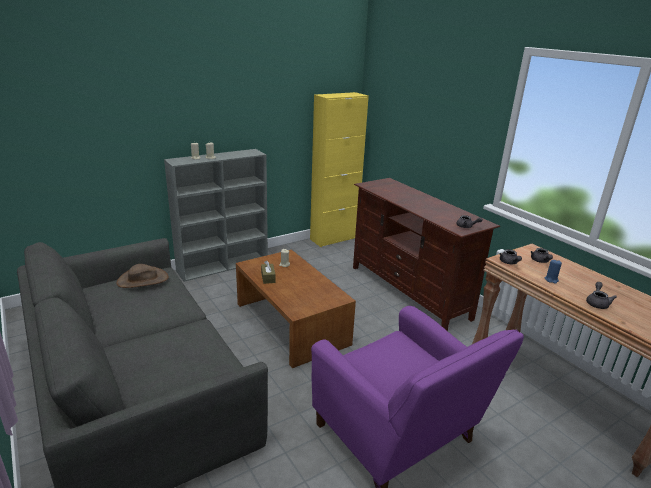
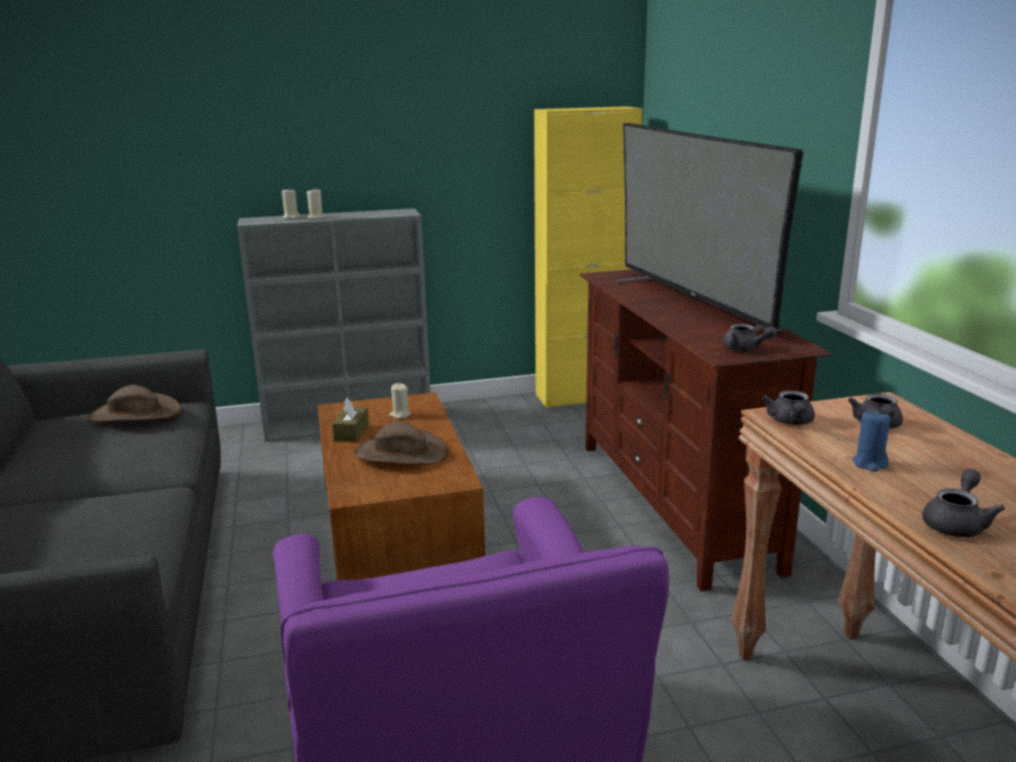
camera: 20 degrees right, 5 degrees down
(303, 287) = (400, 454): none -> brown hat
(421, 200) = (691, 303): none -> television

